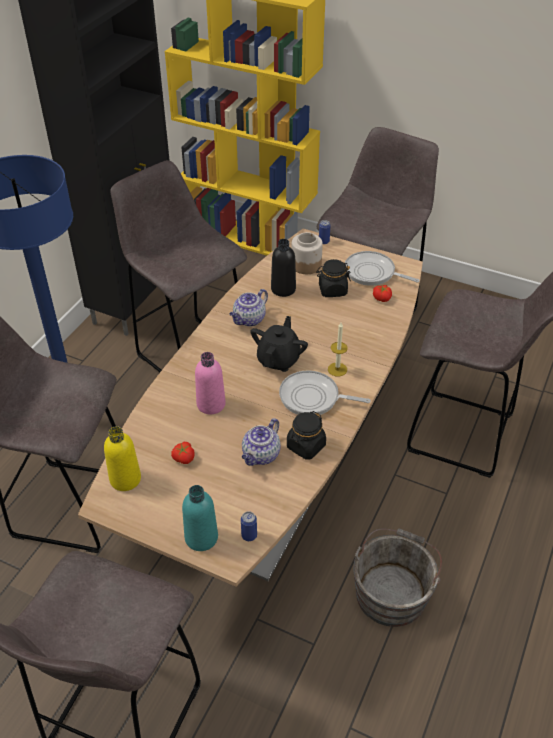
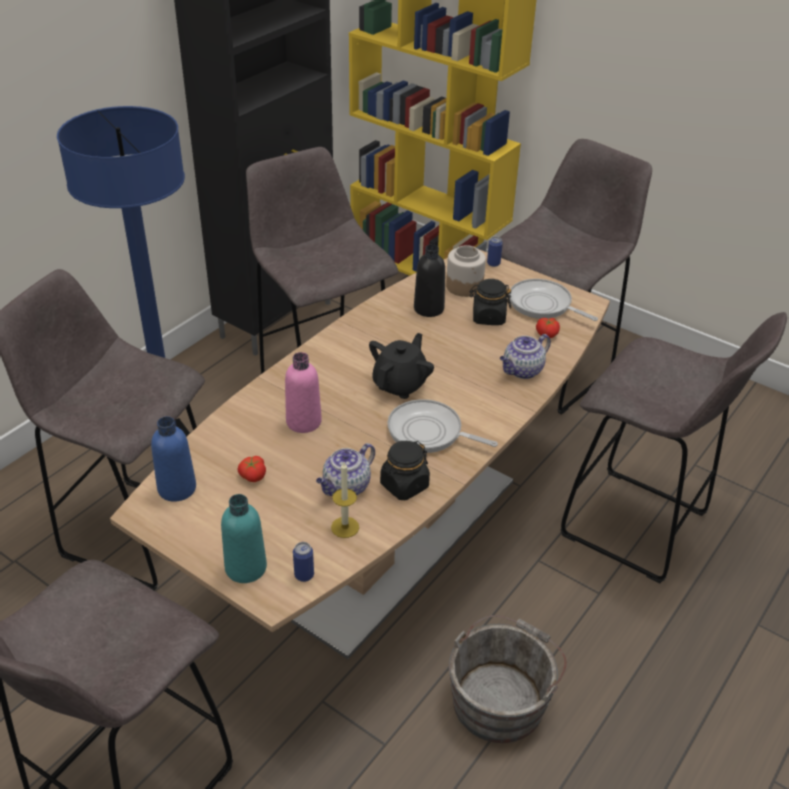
camera: 10 degrees right, 5 degrees down
(125, 479) = (177, 488): yellow bottle -> blue bottle
(249, 320) = (377, 336): teapot -> teapot (522, 371)
(337, 369) = (468, 405): candle -> candle (345, 527)

